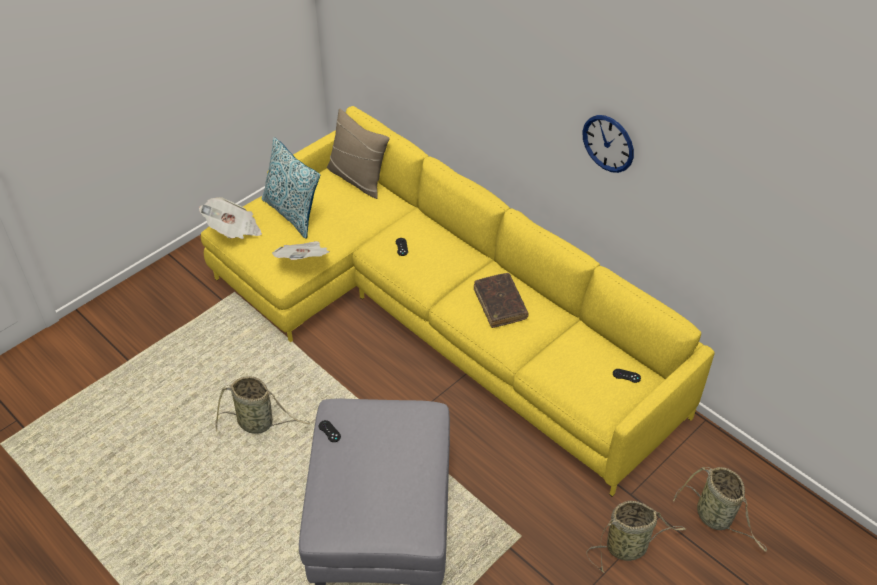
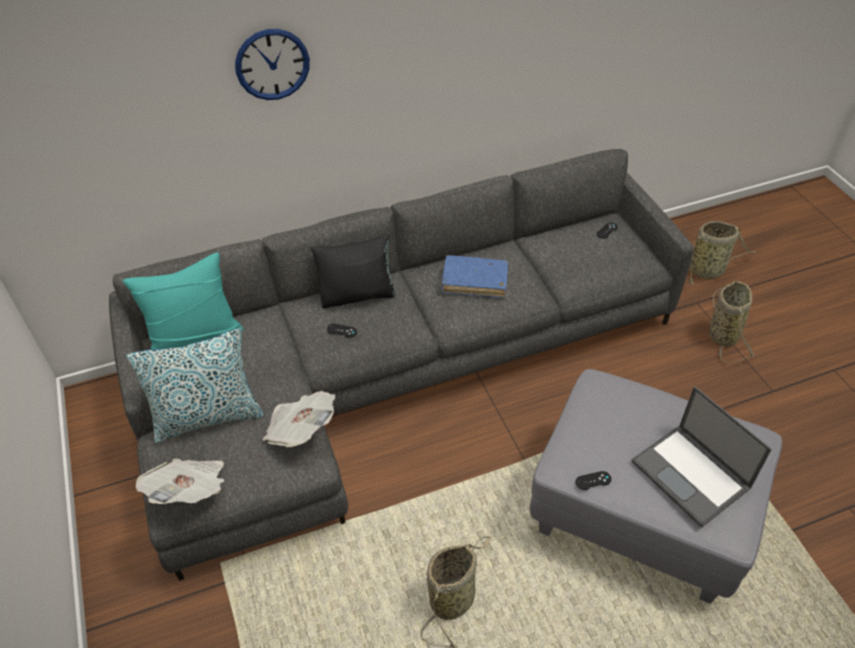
camera: 65 degrees left, 0 degrees up
(358, 179) = (195, 337): beige pillow -> turquoise pillow
(359, 490) = (691, 475): none -> laptop
(437, 317) = (390, 372): yellow sofa -> grey sofa
(445, 243) = (358, 295): none -> black pillow
(500, 304) = (475, 281): brown book -> blue book
(608, 143) = (476, 47): wall clock -> wall clock (272, 64)

